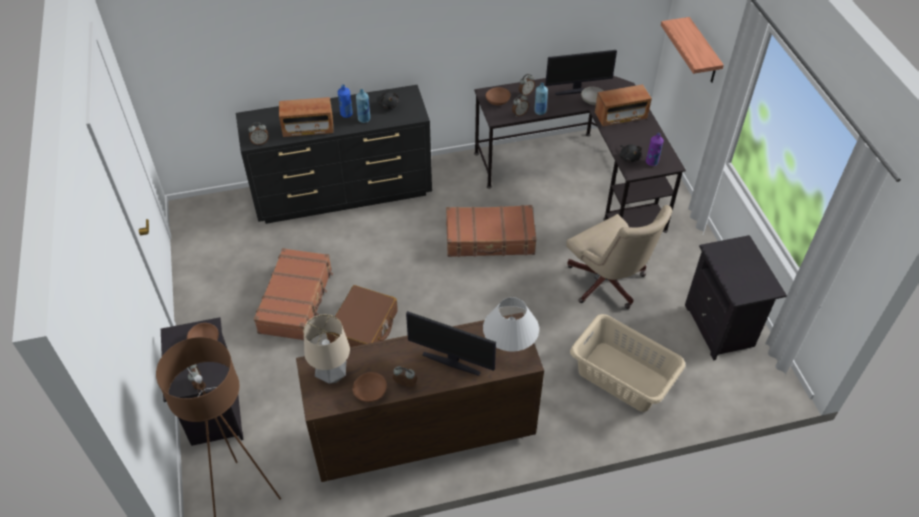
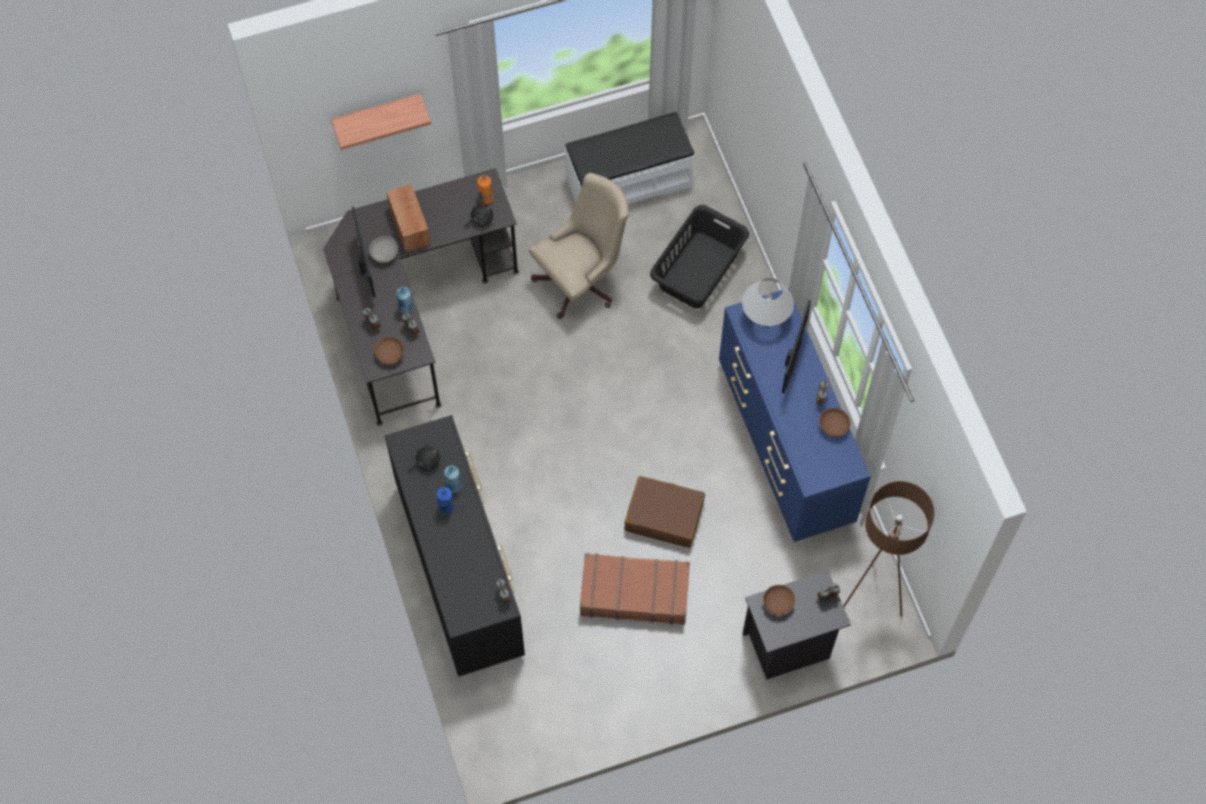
camera: 95 degrees left, 15 degrees up
(308, 128) = (474, 546): radio -> none
(332, 376) = (820, 461): table lamp -> none
(422, 432) = (785, 444): brown dresser -> blue dresser
(490, 239) = (524, 399): brown suitcase -> none
(622, 377) = (699, 270): beige laundry basket -> black laundry basket
(652, 162) = (486, 198): purple bottle -> orange bottle
(721, 327) = (628, 181): black nightstand -> white bench

